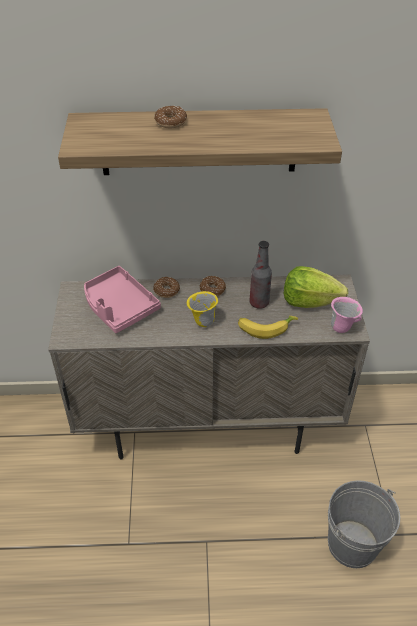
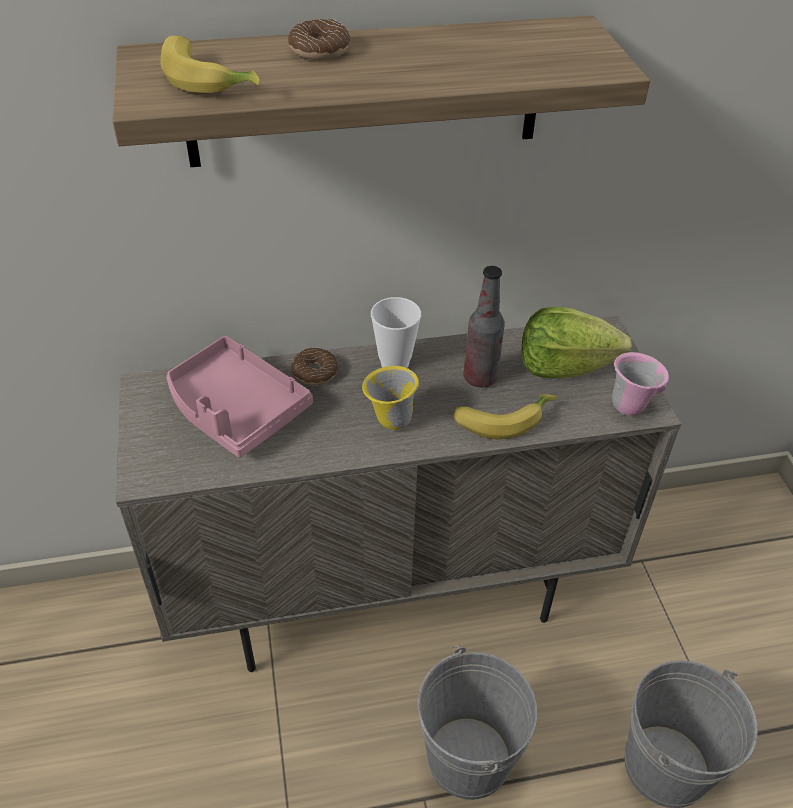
camera: 10 degrees left, 0 degrees up
(110, 136) = (210, 79): none -> banana
(212, 289) = (394, 363): donut -> cup
(236, 523) = (468, 757): none -> grey bucket

